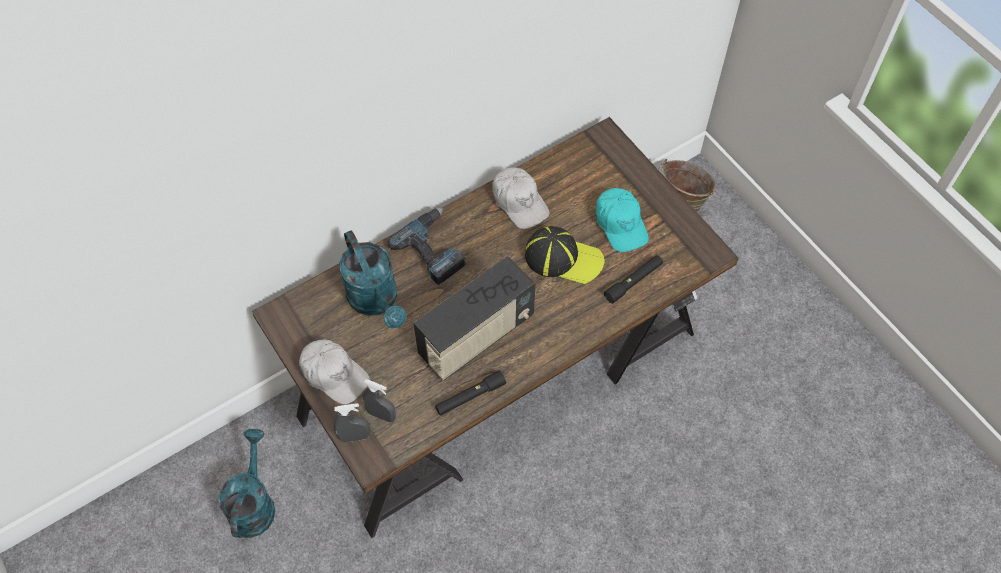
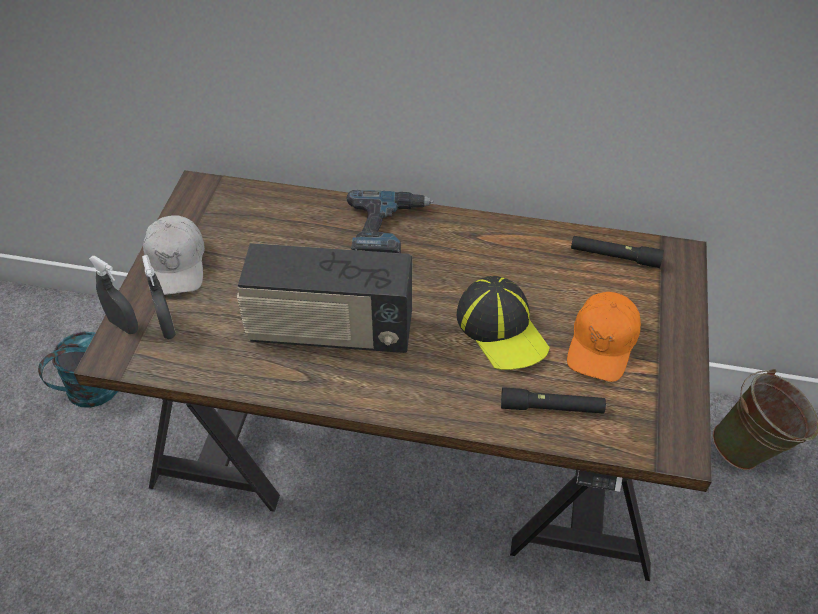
camera: 45 degrees right, 10 degrees down
(377, 301) = (285, 235): turquoise watering can -> none
(470, 396) = (258, 377): black flashlight -> black flashlight (614, 256)
(519, 202) = (517, 250): white cap -> none
(620, 224) = (602, 343): turquoise cap -> orange cap

